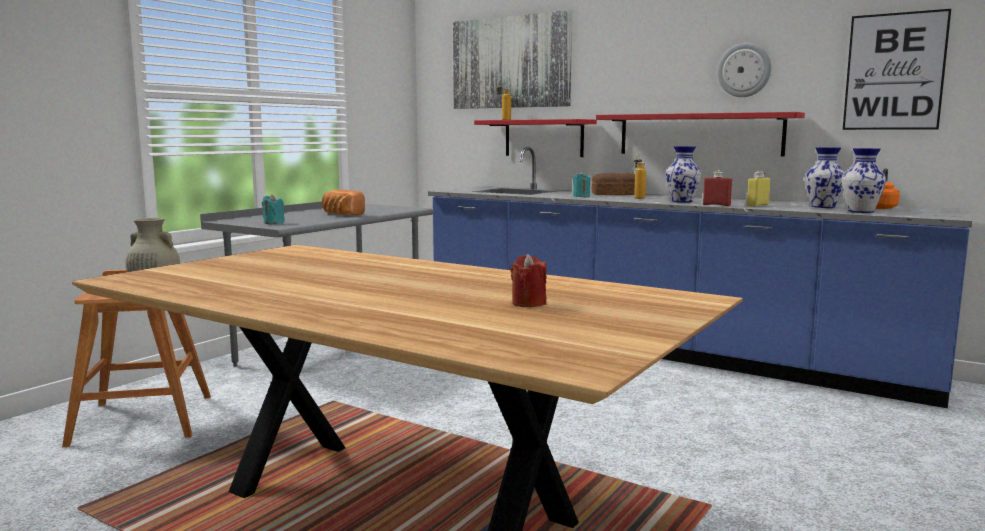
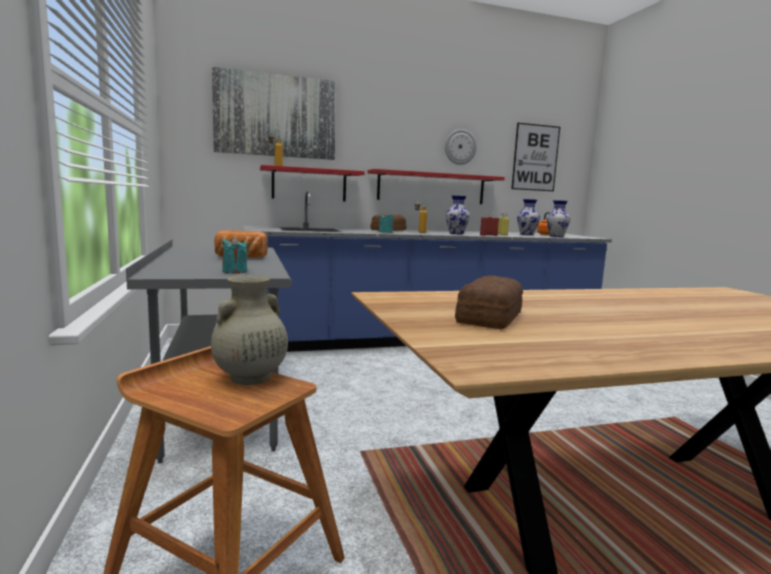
camera: 50 degrees left, 0 degrees up
(263, 267) = (487, 317): none -> bread
(529, 303) = (734, 307): red candle -> none

